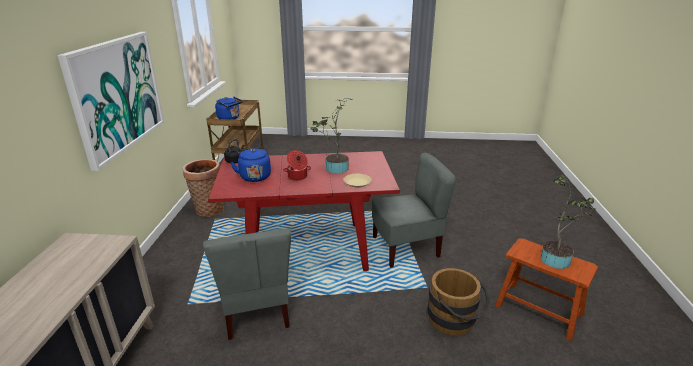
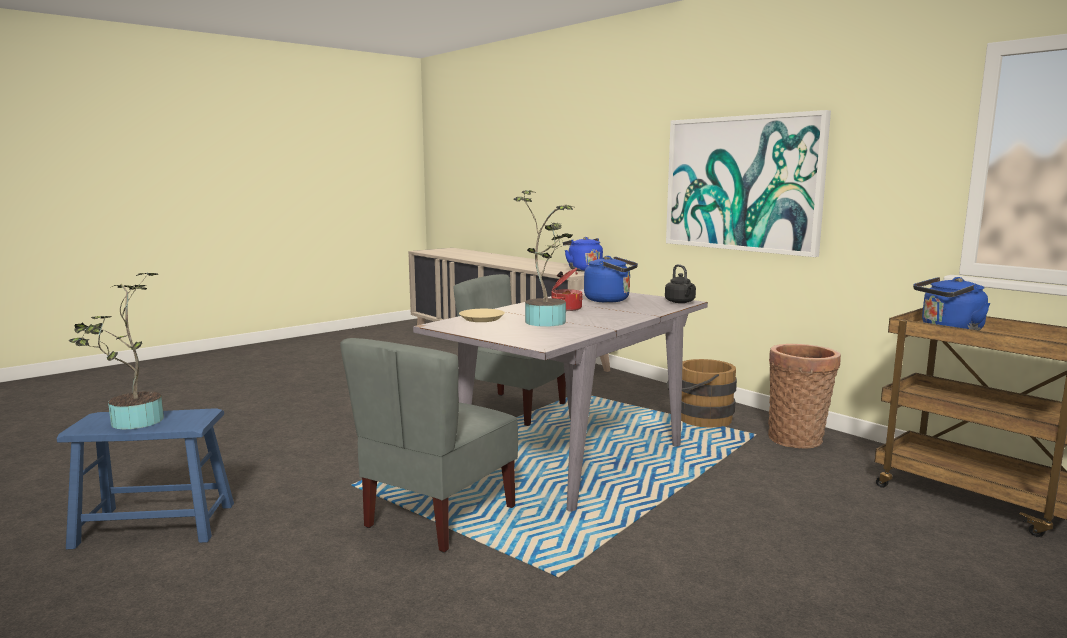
camera: 135 degrees right, 15 degrees down
(73, 250) = (583, 270): none -> blue kettle
(308, 249) = (571, 458): red dining table -> grey dining table
(455, 321) = (288, 471): brown bucket -> brown bucket (698, 419)
(538, 309) = (155, 525): brown stool -> blue stool

